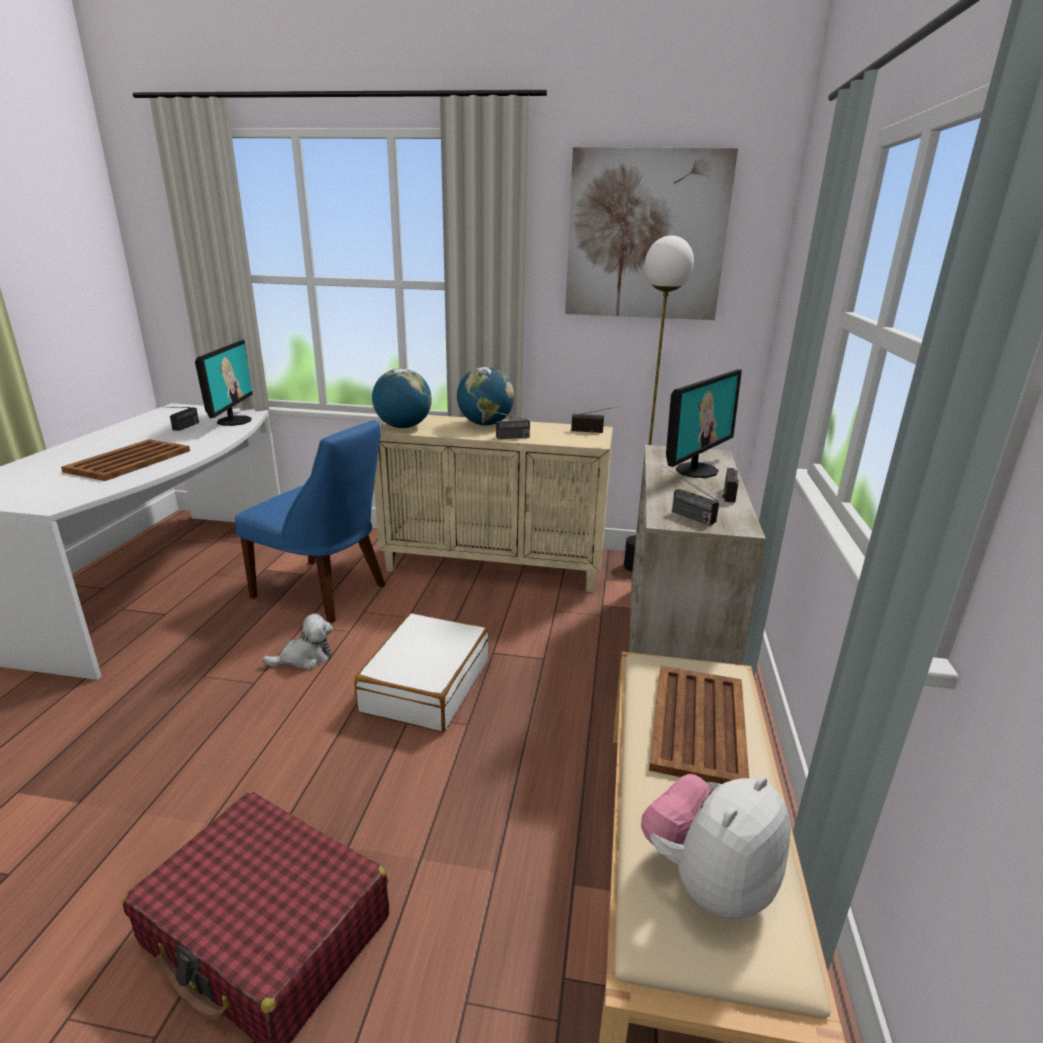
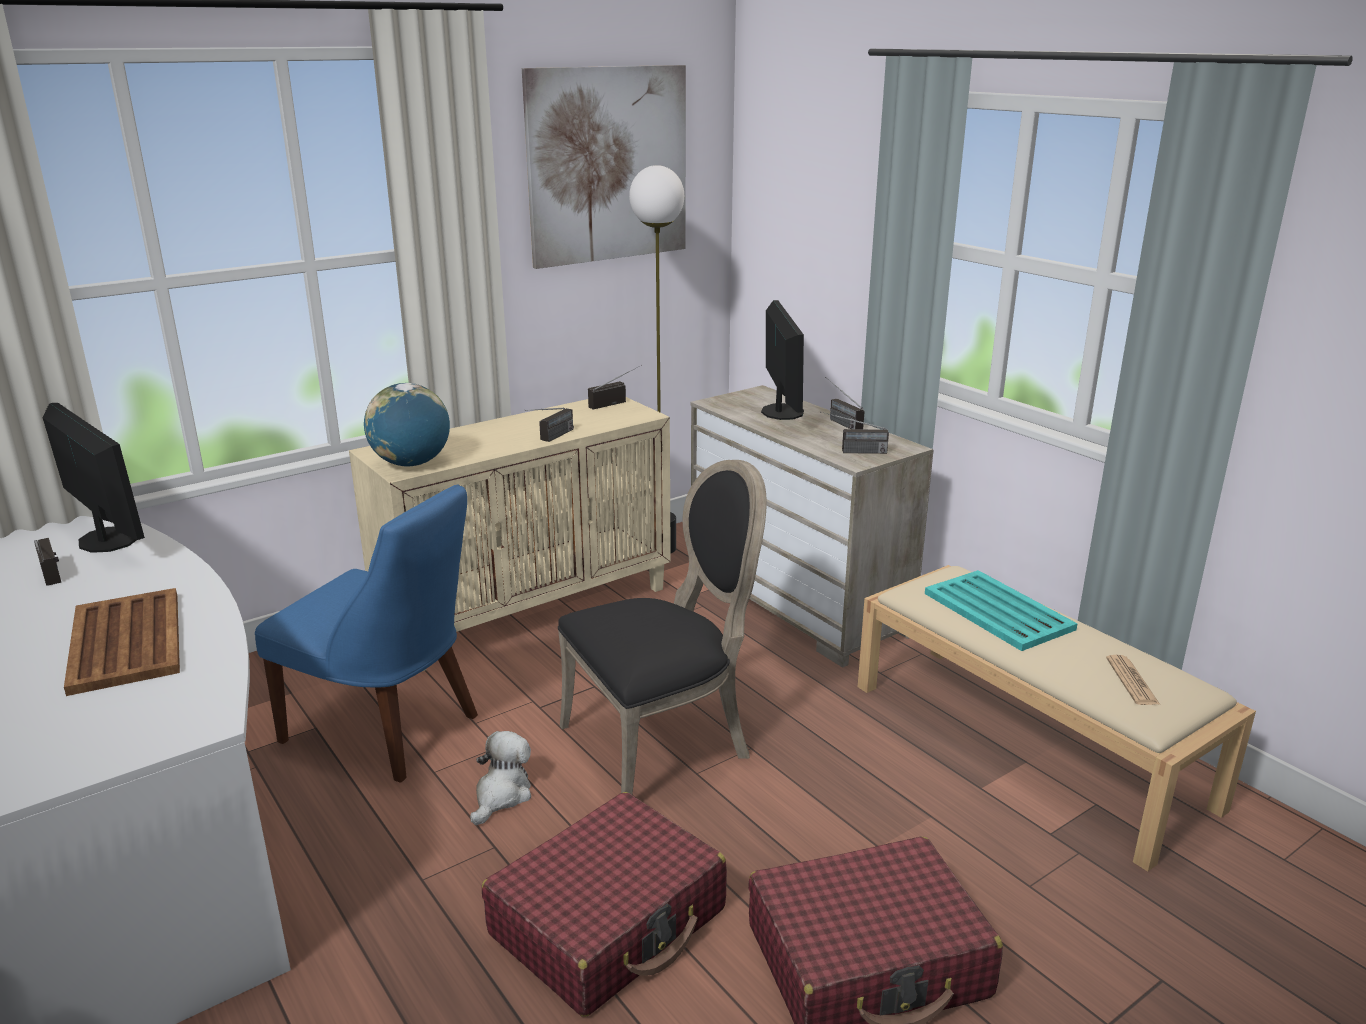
camera: 45 degrees left, 0 degrees up
(216, 767) = (609, 922): none -> red suitcase
(324, 592) = (388, 730): blue chair -> blue chair turned 45 degrees clockwise
(425, 685) = (663, 743): white suitcase -> black chair
(485, 424) = (492, 430): globe -> none
(699, 723) = (997, 610): brown tray -> turquoise tray
(708, 881) = (1132, 681): plush toy -> newspaper

